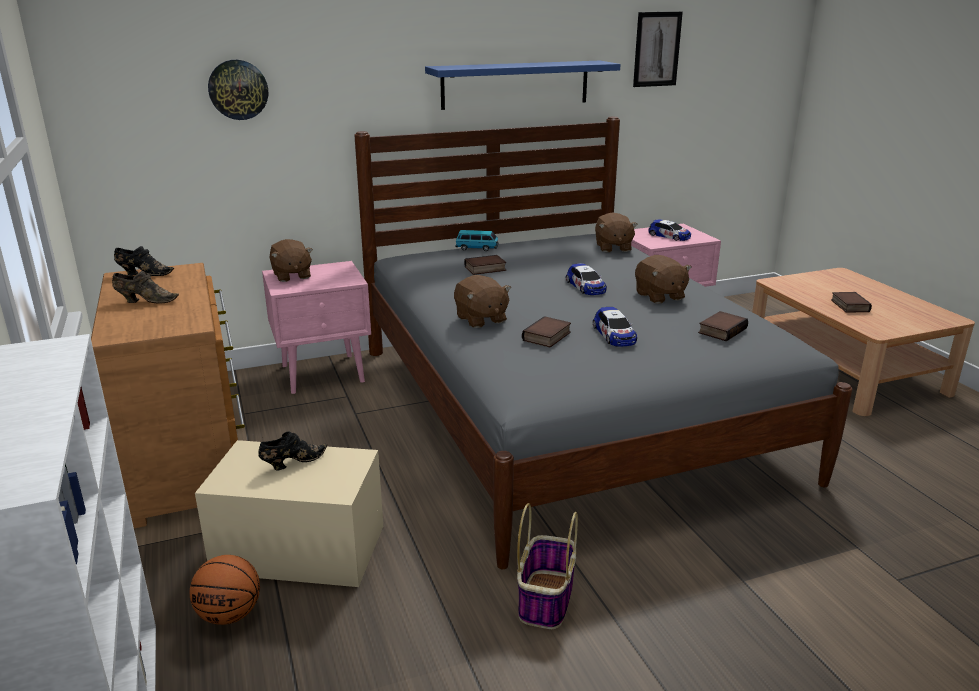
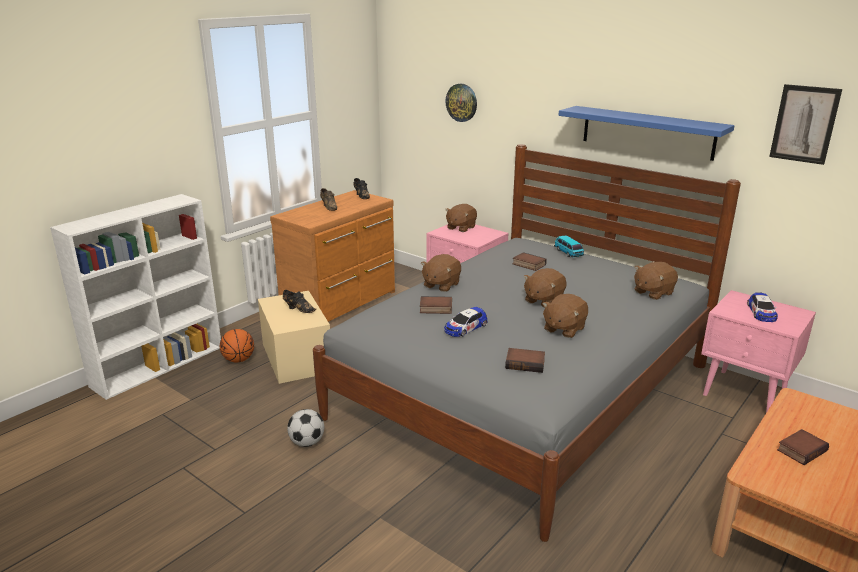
camera: 60 degrees right, 0 degrees up
(545, 599) = (307, 442): basket -> football
(586, 286) = (543, 300): toy car -> brown plush toy

